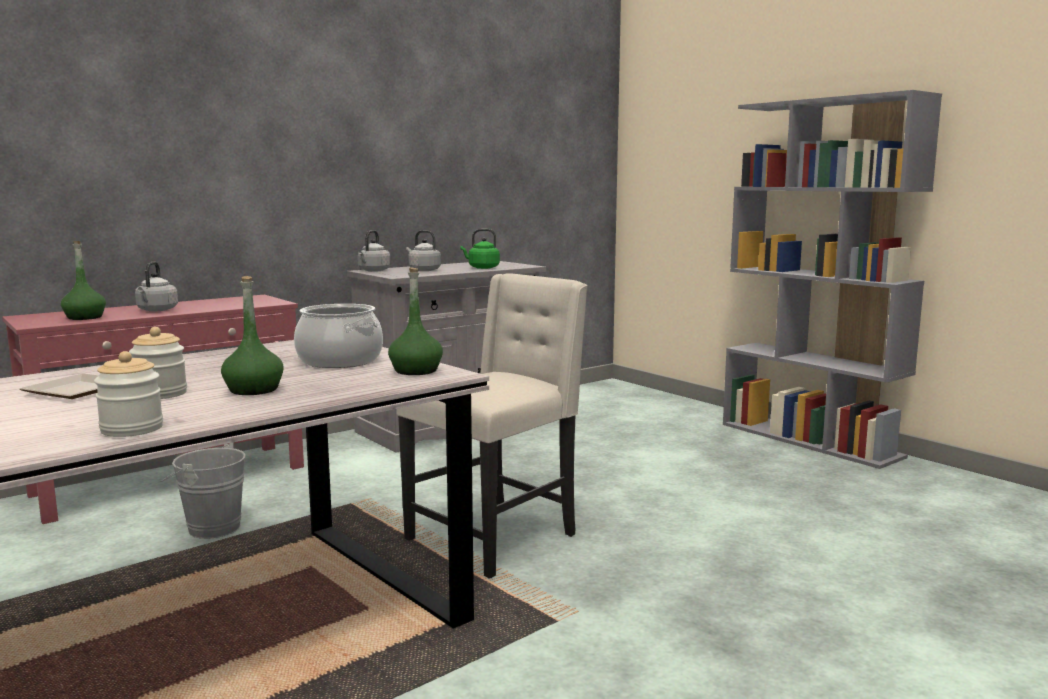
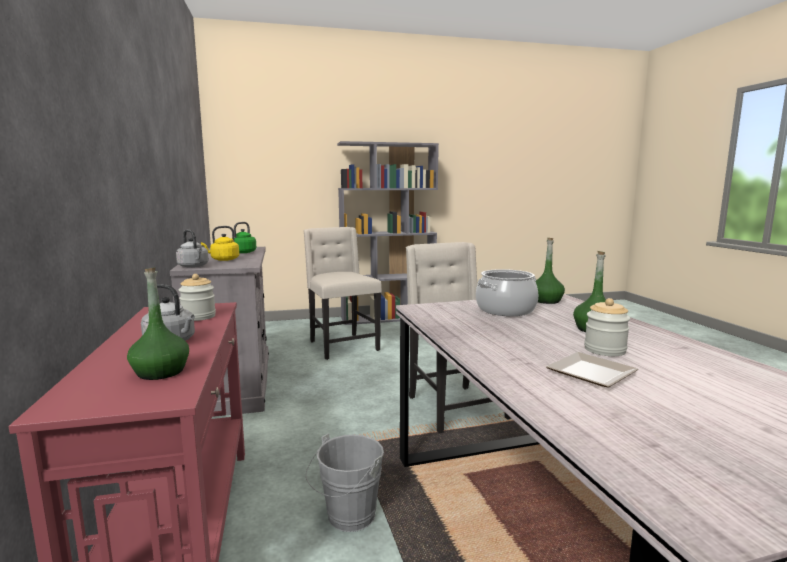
camera: 65 degrees left, 0 degrees up
(132, 429) = (713, 357): jar -> jar (198, 317)
(423, 270) = (223, 260): grey kettle -> yellow kettle
(633, 441) = (342, 346): none -> beige chair

